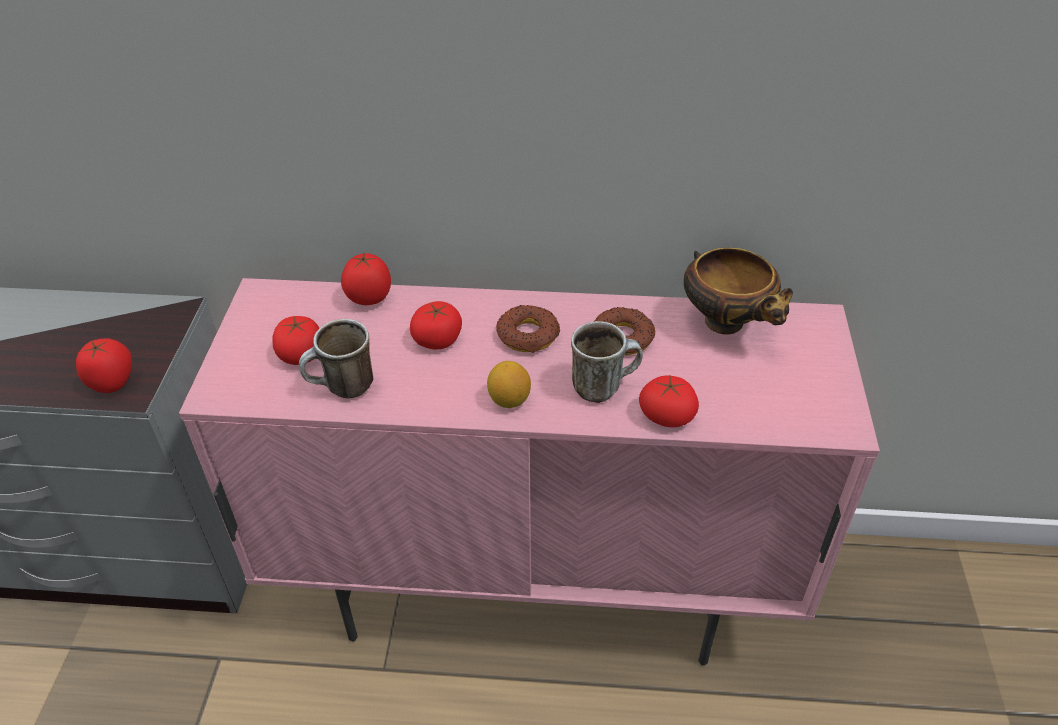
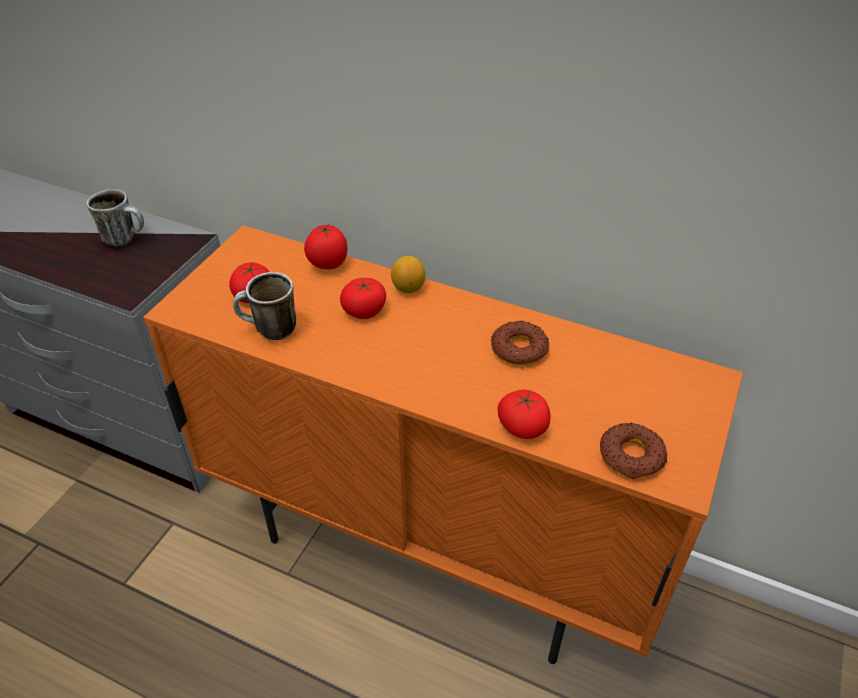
camera: 20 degrees right, 0 degrees up
(113, 383) = (120, 283): tomato -> none
(509, 400) = (395, 375): lemon -> lemon (408, 288)
(528, 335) = (439, 326): donut -> donut (631, 456)
(533, 589) = (432, 549): pink cabinet -> orange cabinet
(603, 386) = (480, 385): mug -> mug (126, 239)
(728, 324) = (621, 362): bowl -> none

